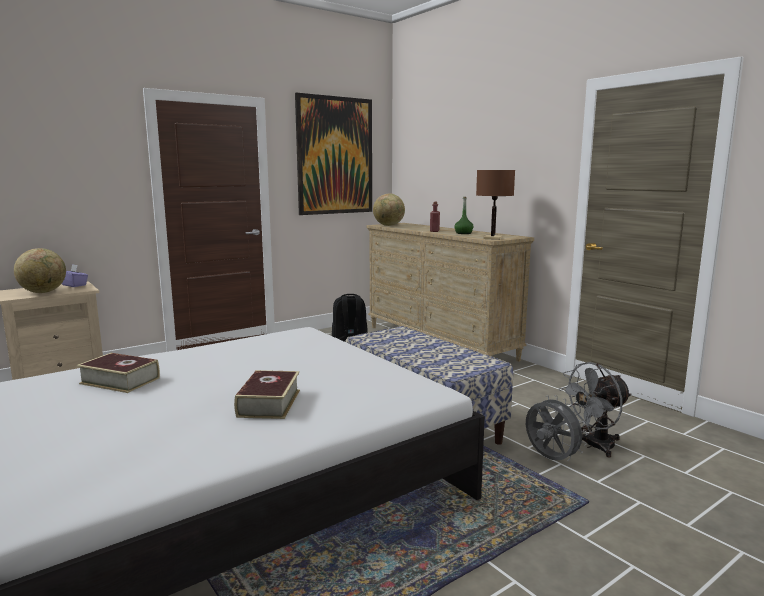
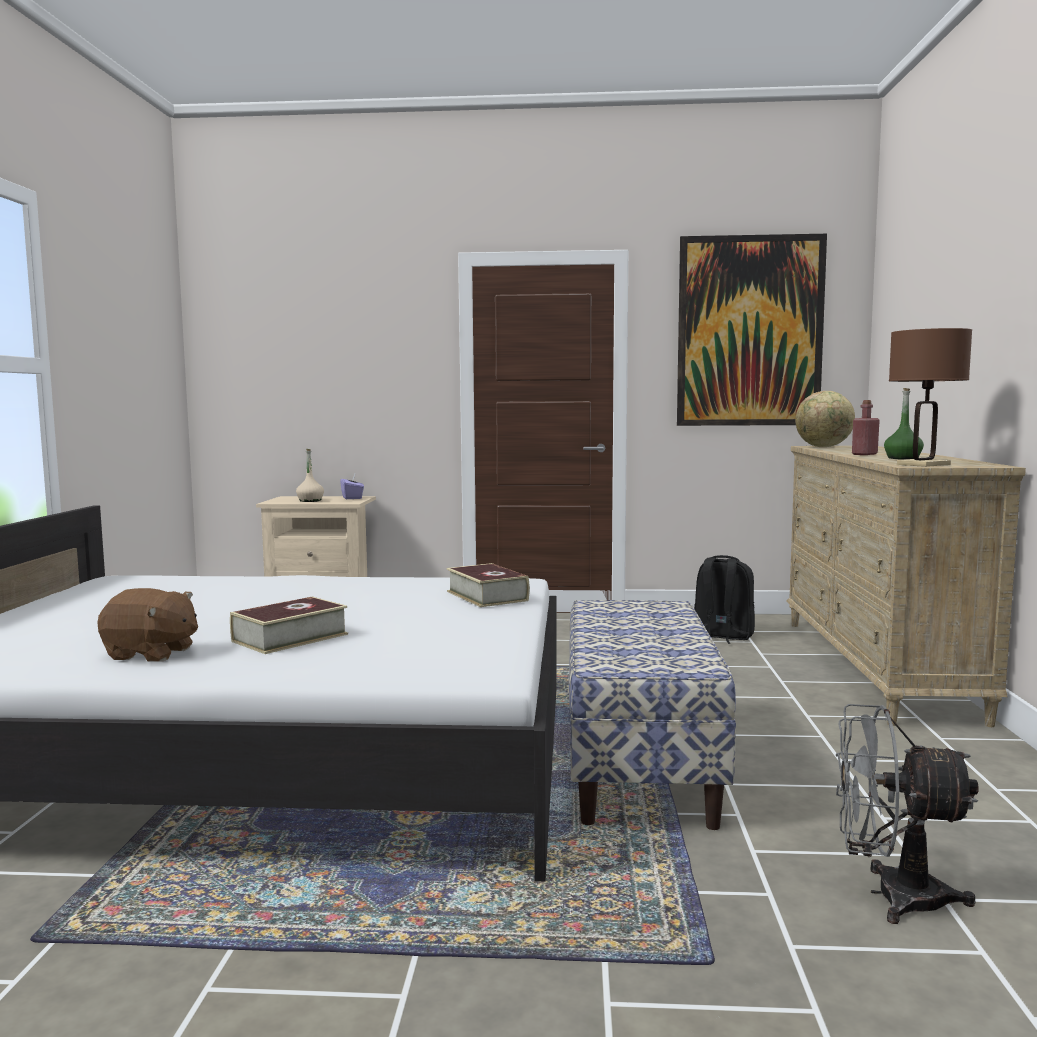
camera: 40 degrees right, 5 degrees down
(43, 292) = (310, 501): globe -> beige bottle
(120, 381) = (231, 591): book -> book (487, 596)
(201, 443) = (151, 654): none -> brown plush toy
(550, 459) = (760, 881): grey fan -> none

